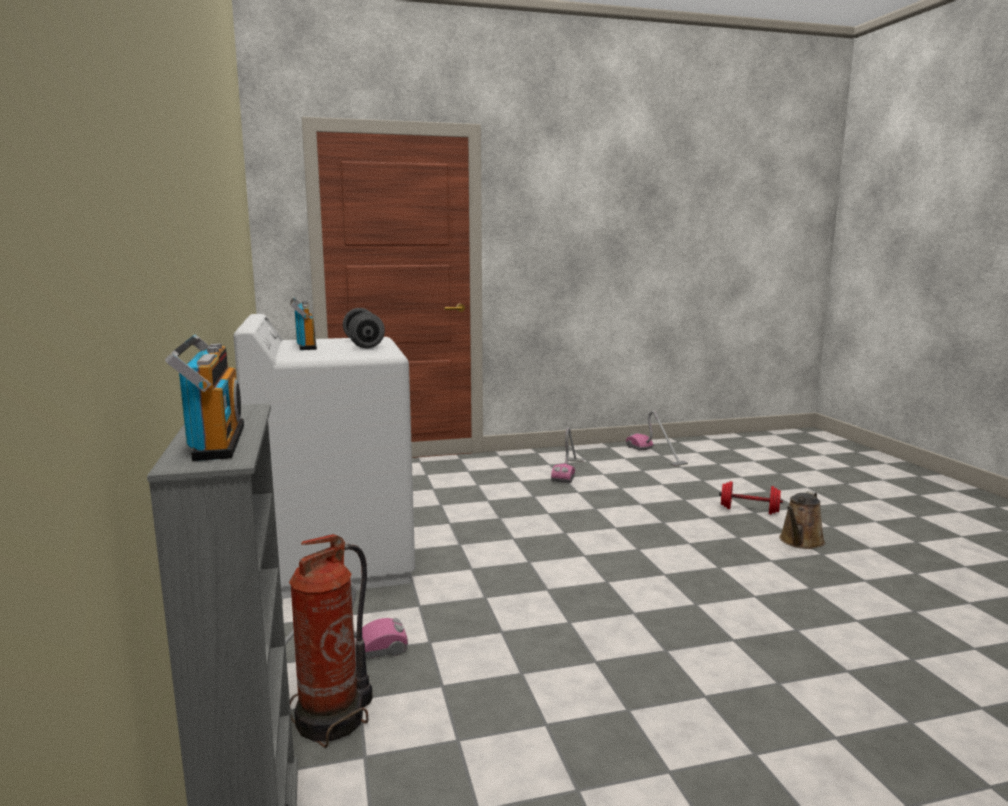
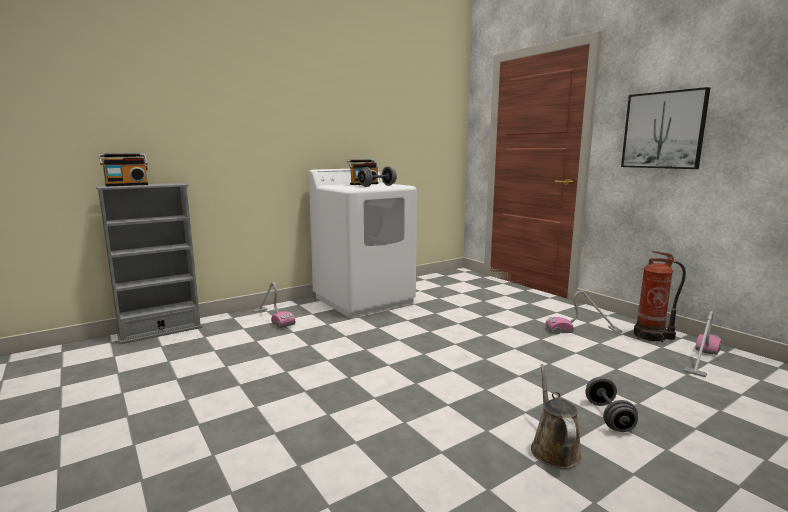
camera: 70 degrees right, 0 degrees up
(334, 720) = (228, 327): fire extinguisher -> fire extinguisher (651, 336)
(562, 246) = (663, 130): none -> picture
(749, 510) = (608, 417): red dumbbell -> grey dumbbell
(800, 542) = (553, 448): brown watering can -> brown watering can turned 75 degrees clockwise

